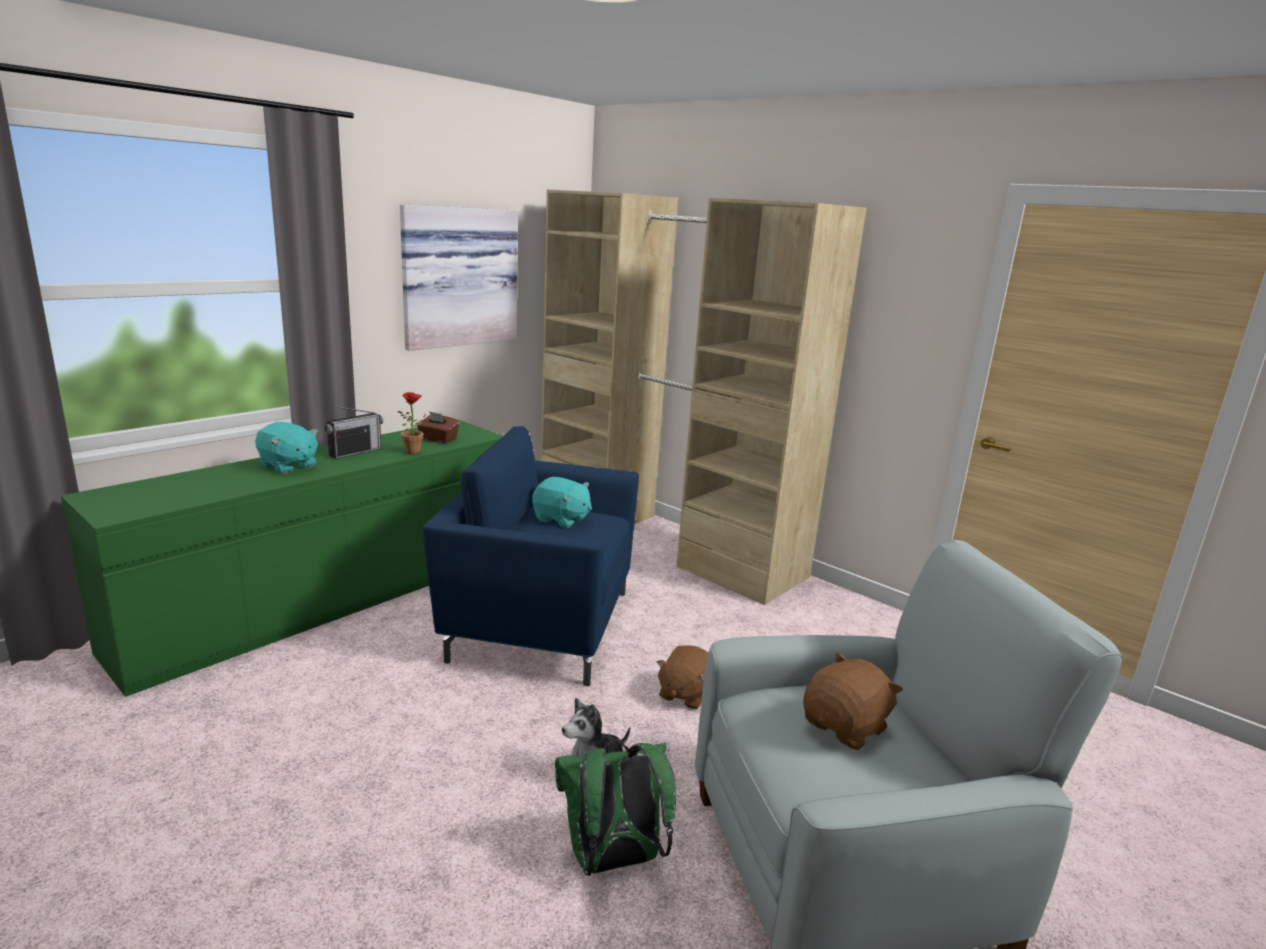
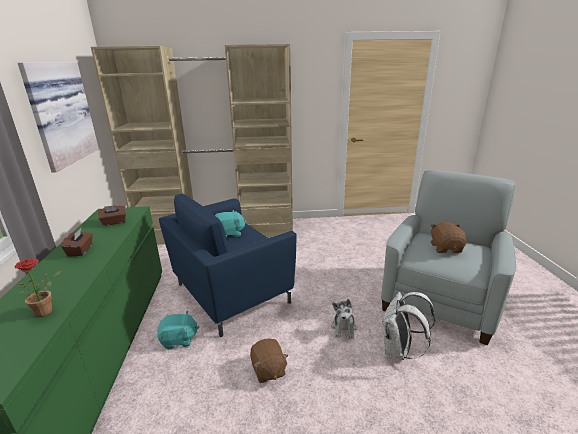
camera: 45 degrees left, 5 degrees up
(288, 466) = (55, 279): turquoise plush toy -> turquoise plush toy (179, 340)
(355, 452) = (81, 250): radio -> brown tissue box
(416, 452) = (120, 233): potted plant -> potted plant (48, 310)
(612, 861) = (399, 350): green backpack -> white backpack
(684, 693) = (323, 282): brown plush toy -> brown plush toy (268, 370)

